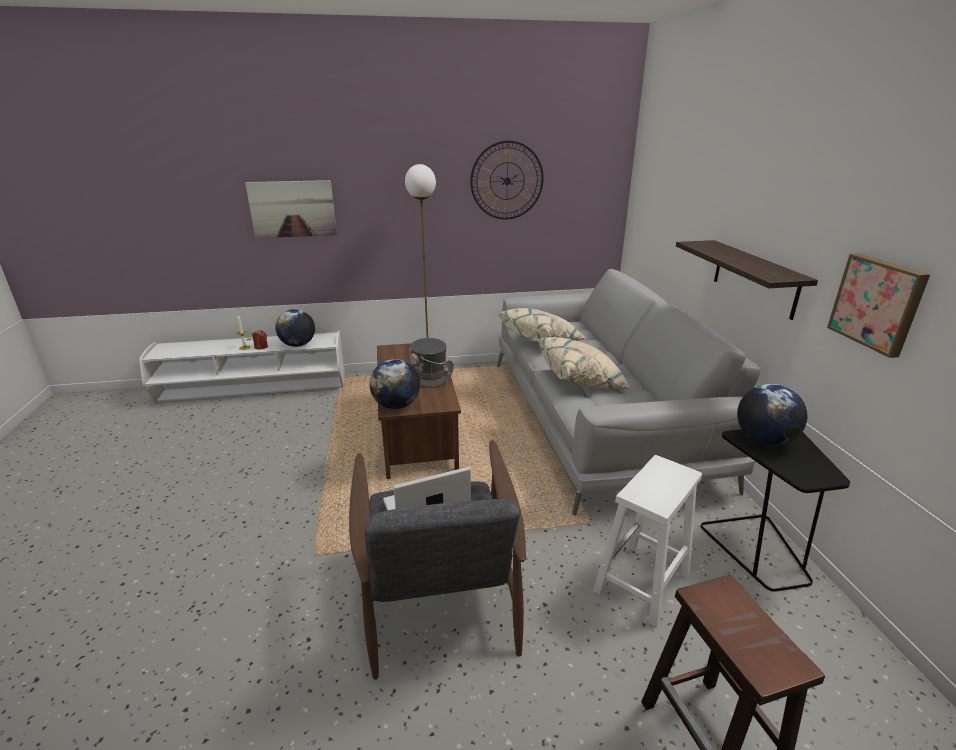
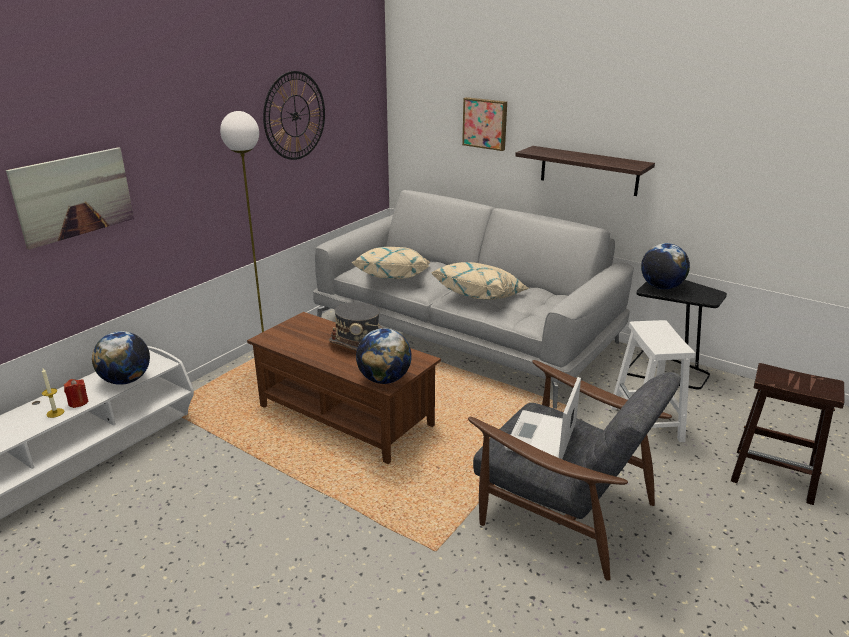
camera: 45 degrees left, 0 degrees up
(878, 303) = (709, 170): picture -> picture (485, 123)

